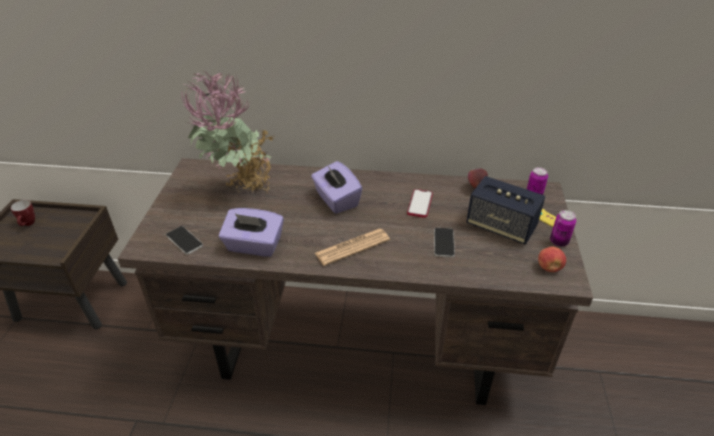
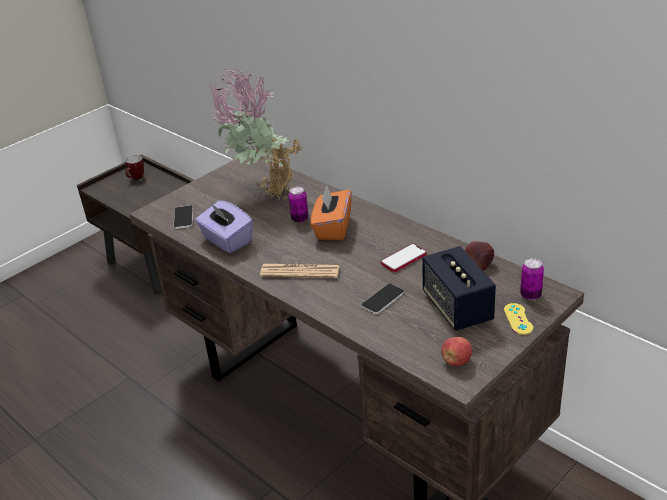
camera: 40 degrees right, 5 degrees down
(336, 200) = (332, 228): purple tissue box -> orange tissue box
(559, 242) = (499, 344): can -> can (300, 219)

